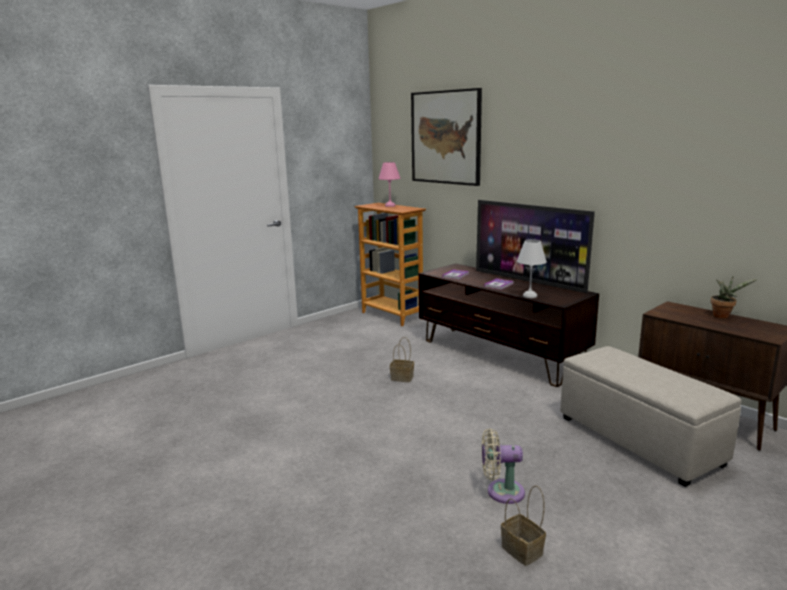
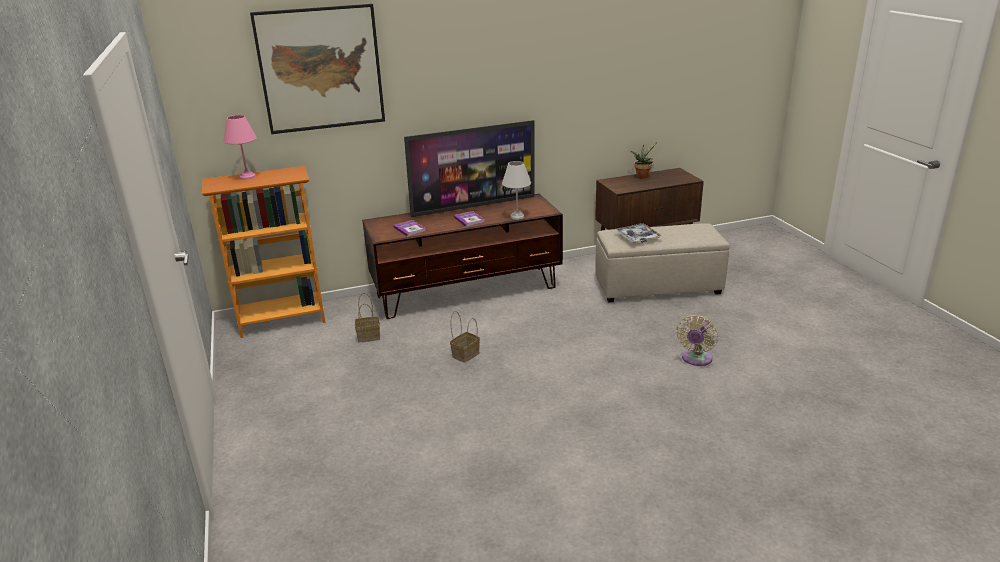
camera: 65 degrees left, 10 degrees up
(523, 551) = (766, 371): basket -> basket (369, 336)
(616, 362) = (637, 237): none -> tray

